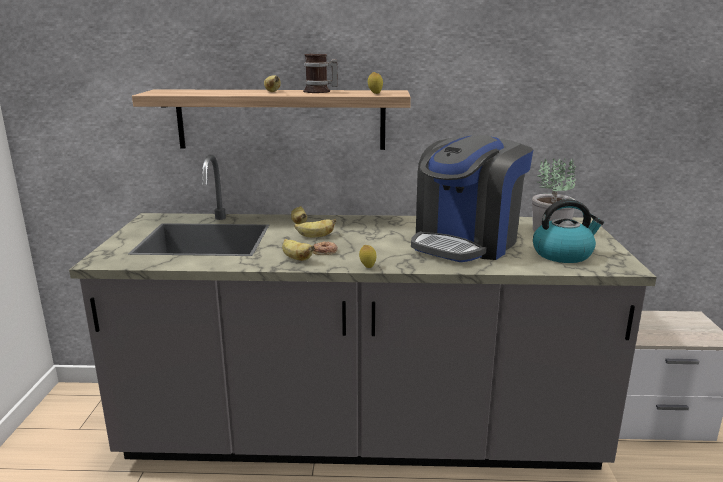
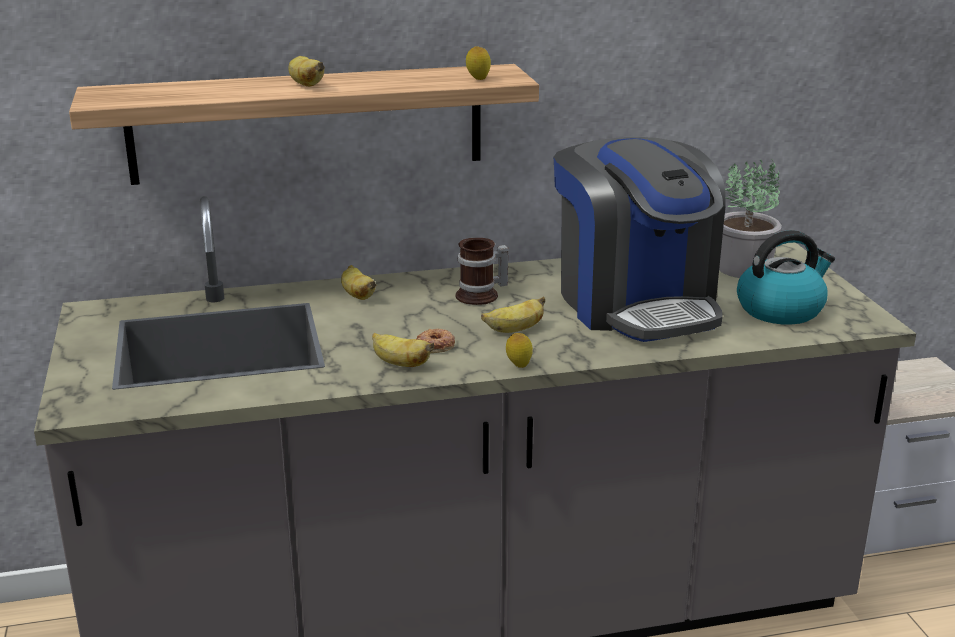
camera: 15 degrees left, 5 degrees up
(315, 237) = (401, 319): banana -> banana (514, 330)
(320, 91) = (382, 78): mug -> mug (482, 296)
(466, 242) = (636, 304): coffee machine -> coffee machine turned 45 degrees counterclockwise

